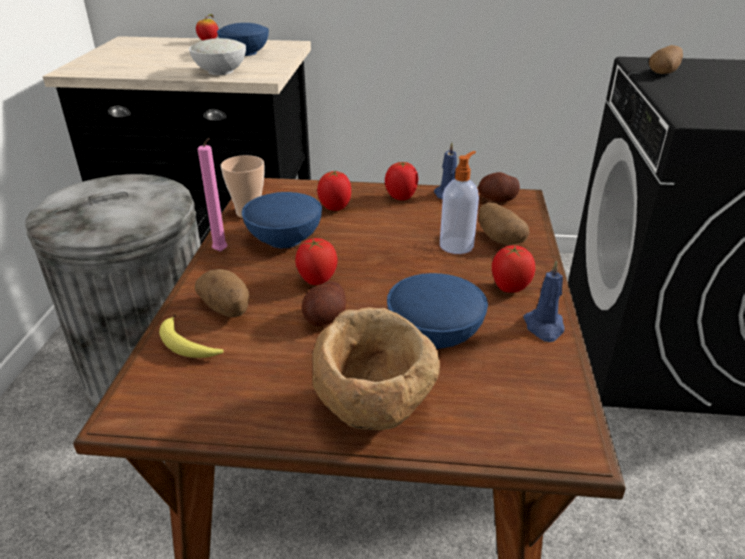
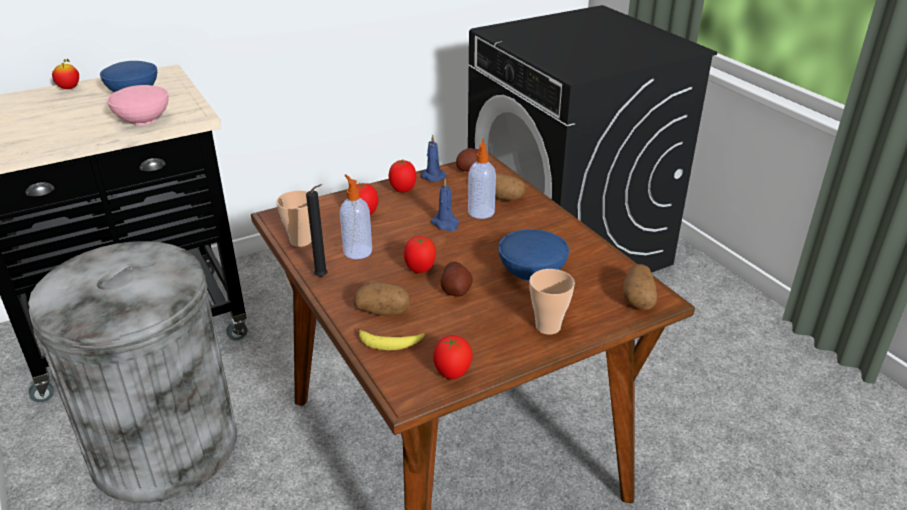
camera: 35 degrees left, 0 degrees up
(220, 71) = (142, 119): white bowl -> pink bowl
(221, 252) = (323, 277): pink candle -> black candle
(283, 239) = (357, 251): blue bowl -> soap dispenser
(375, 411) = (548, 326): brown bowl -> cup
(509, 289) = (543, 229): tomato -> tomato (452, 374)
(544, 327) = (585, 244): blue candle -> blue candle (446, 224)
(664, 73) = (518, 38): potato -> potato (638, 299)

